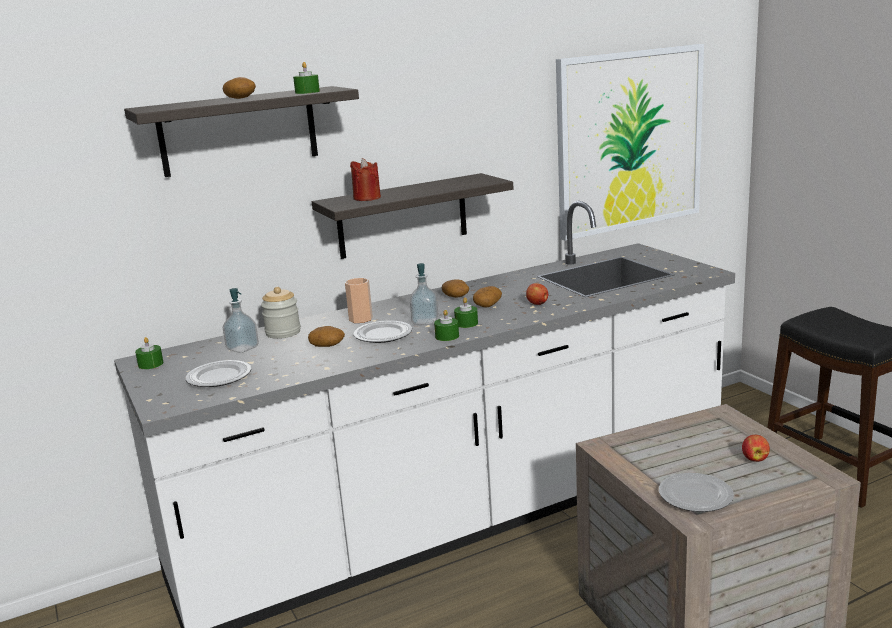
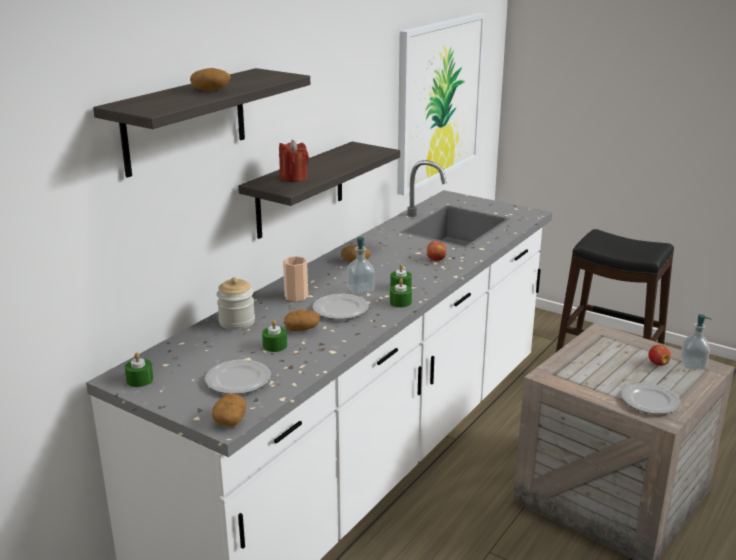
camera: 30 degrees left, 5 degrees up
(242, 348) = (217, 345): soap dispenser -> soap dispenser (692, 364)
(307, 92) = (264, 80): green candle -> green candle (275, 346)
(487, 305) = (395, 266): potato -> potato (230, 419)

